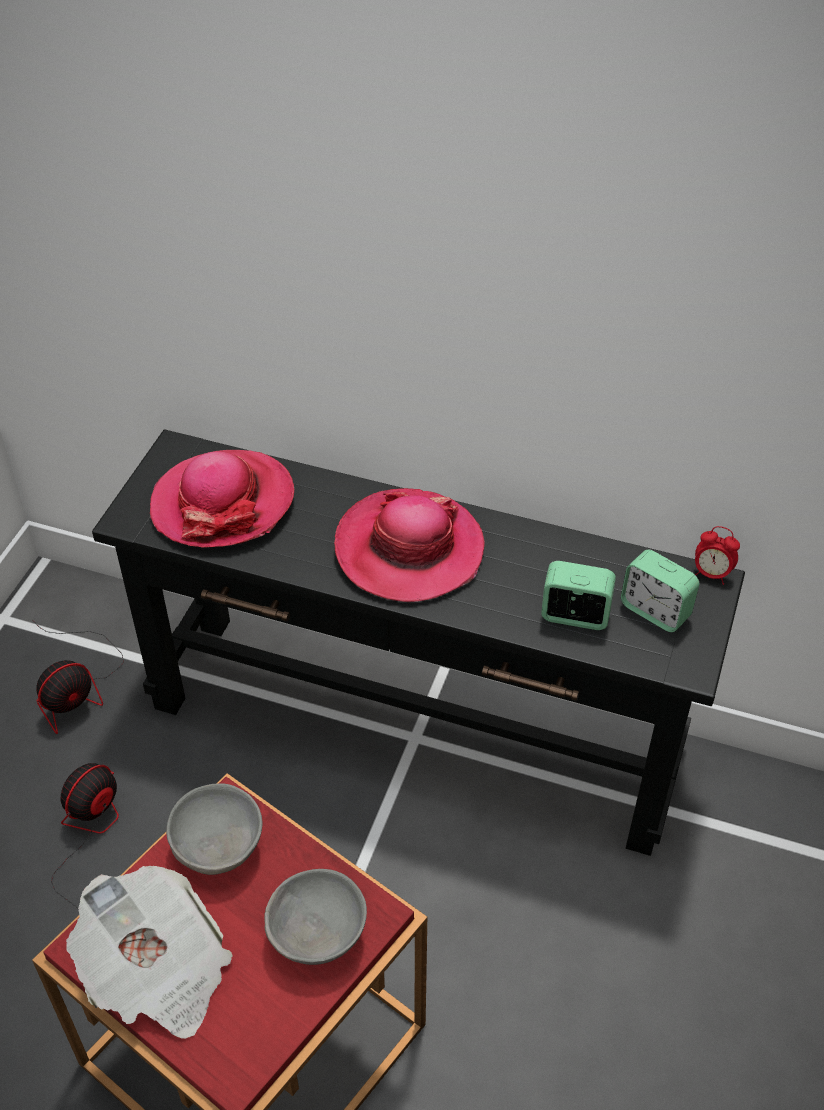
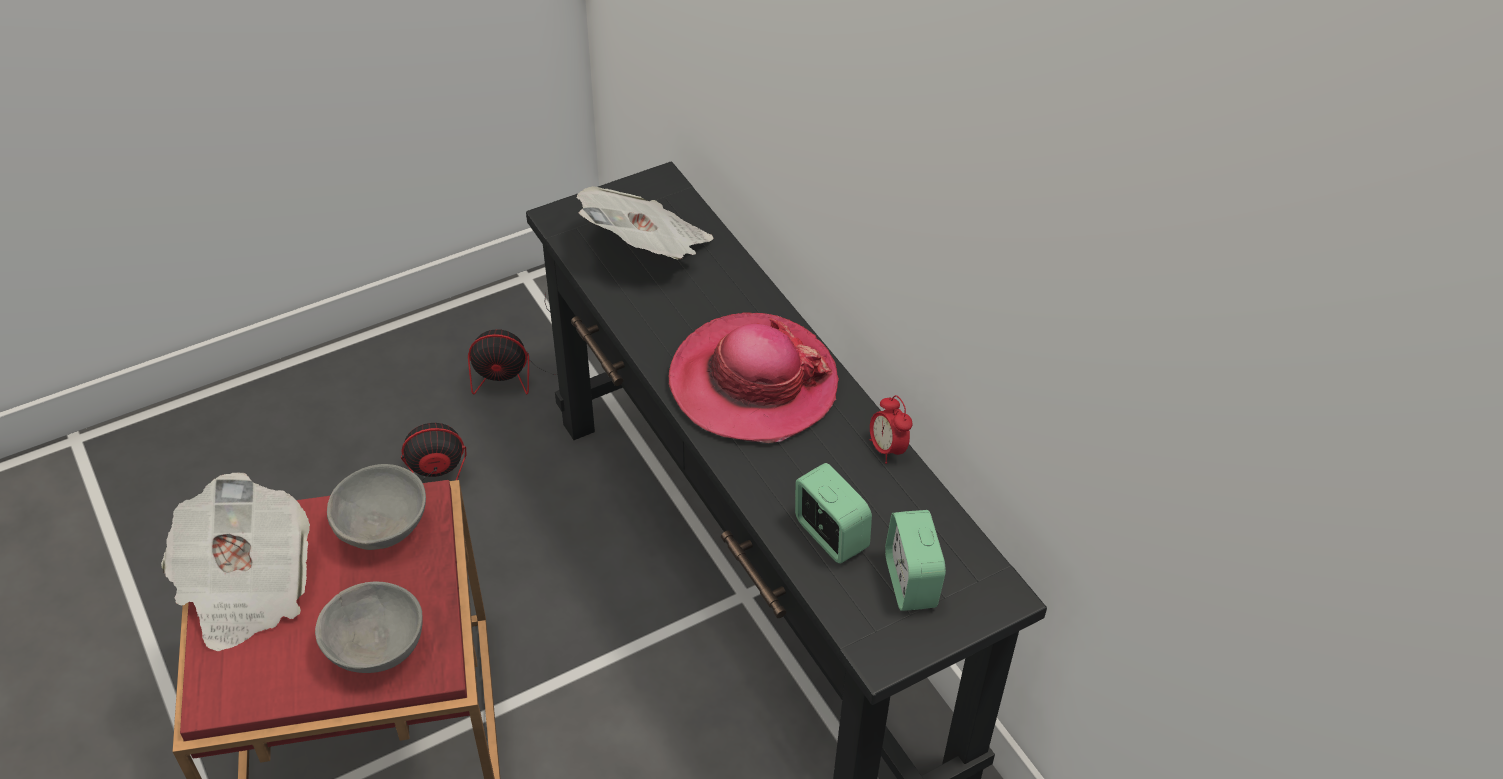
camera: 40 degrees right, 0 degrees up
(223, 503) = (647, 249): hat -> newspaper
(711, 574) = (1008, 587): alarm clock -> alarm clock (887, 449)

